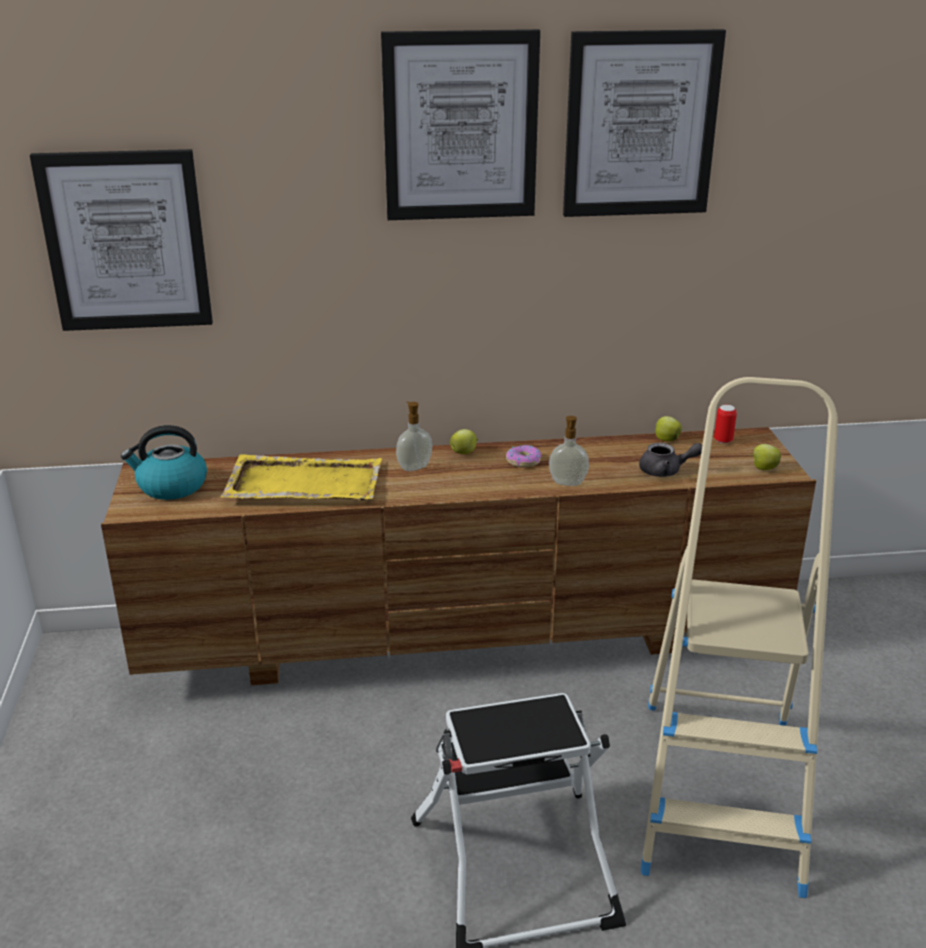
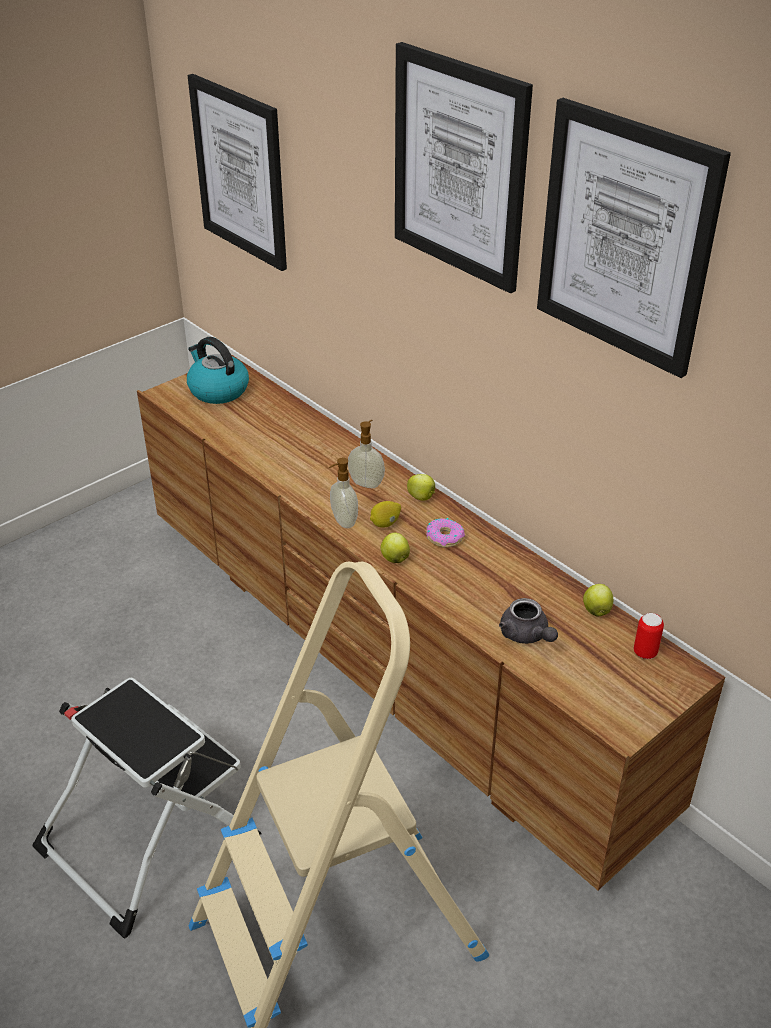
camera: 55 degrees right, 10 degrees up
(302, 483) = (281, 443): yellow tray -> none
(476, 477) = (385, 523): none -> lemon
(567, 483) = (431, 581): soap dispenser -> soap dispenser (343, 521)
(763, 468) = (614, 706): apple -> apple (394, 558)

